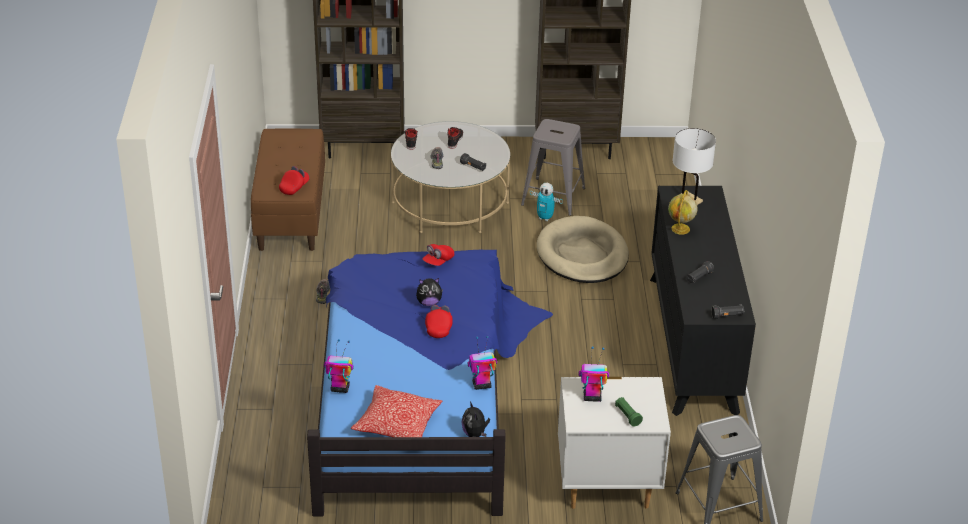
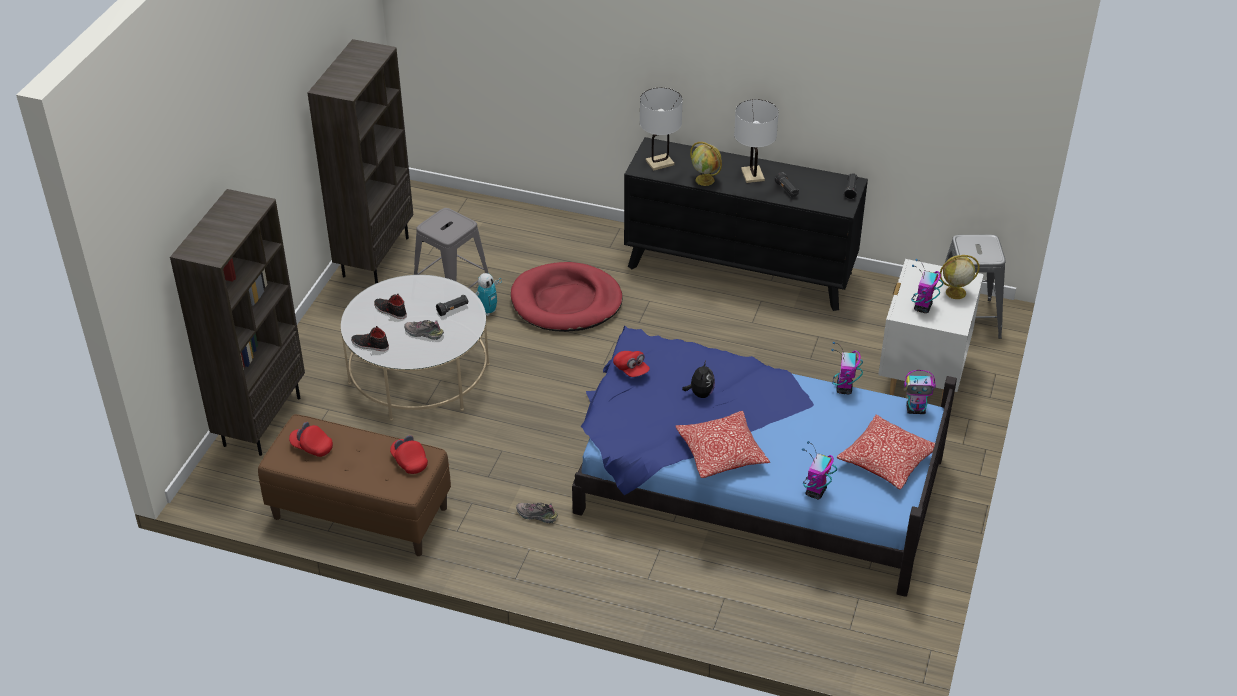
camera: 70 degrees left, 5 degrees up
(364, 329) = (721, 453): none -> pillow
(439, 327) = (743, 396): red cap -> red cap (312, 447)
(475, 434) = (916, 410): plush toy -> toy robot
(582, 254) = (566, 302): beige dog bed -> red dog bed
(627, 416) = (955, 293): green flashlight -> globe
(708, 254) = (752, 175): none -> white table lamp

